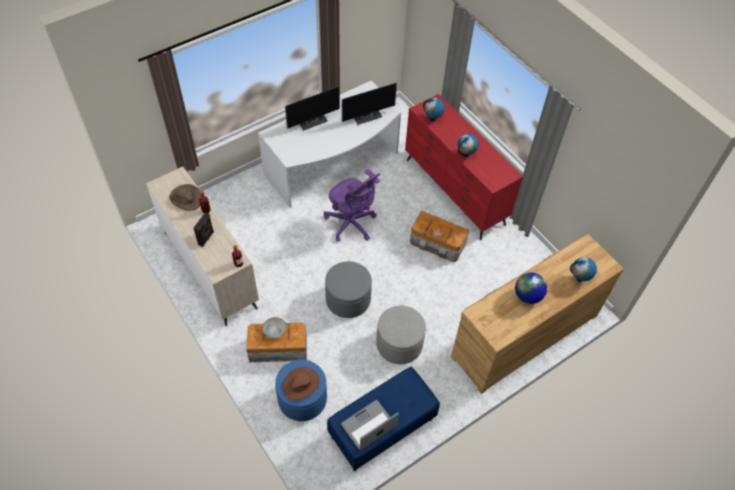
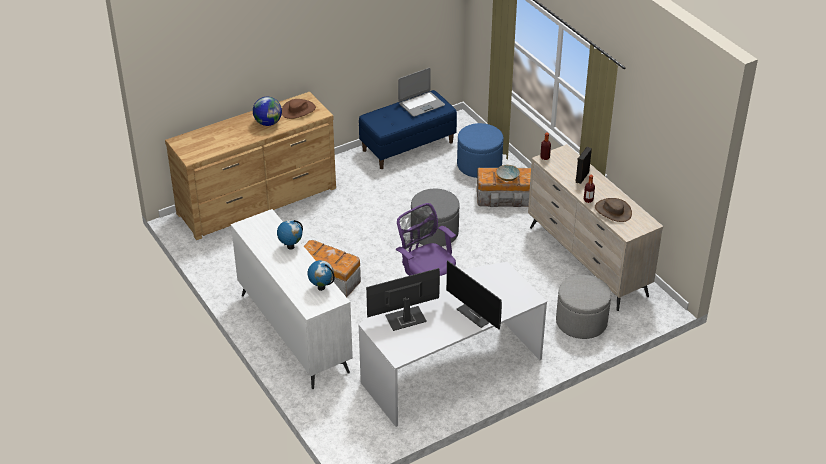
camera: 175 degrees left, 15 degrees down
(301, 384) = (479, 133): brown hat -> brown hat (298, 110)
(312, 120) = (477, 314): monitor -> monitor turned 105 degrees counterclockwise
(399, 344) = (385, 198): grey ottoman -> grey ottoman (581, 322)
(454, 192) = (294, 332): red dresser -> white dresser
(579, 278) = (213, 133): globe -> none

